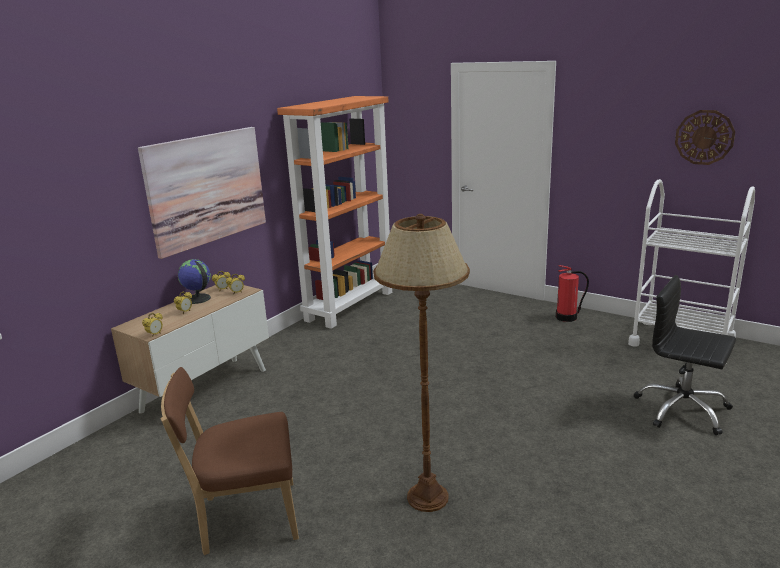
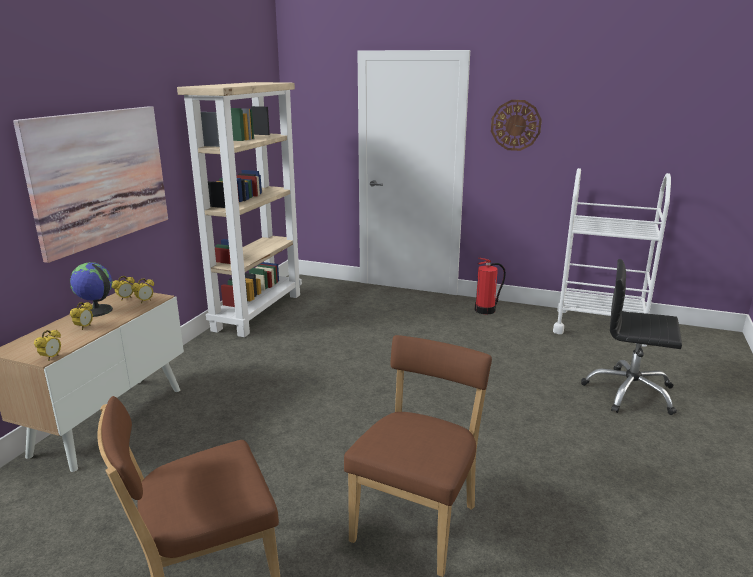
camera: 15 degrees left, 0 degrees up
(350, 305) = (258, 311): orange bookcase -> beige bookcase
(428, 497) = (418, 520): brown floor lamp -> brown chair
(704, 137) = (617, 127): wall clock -> wall clock (515, 125)

